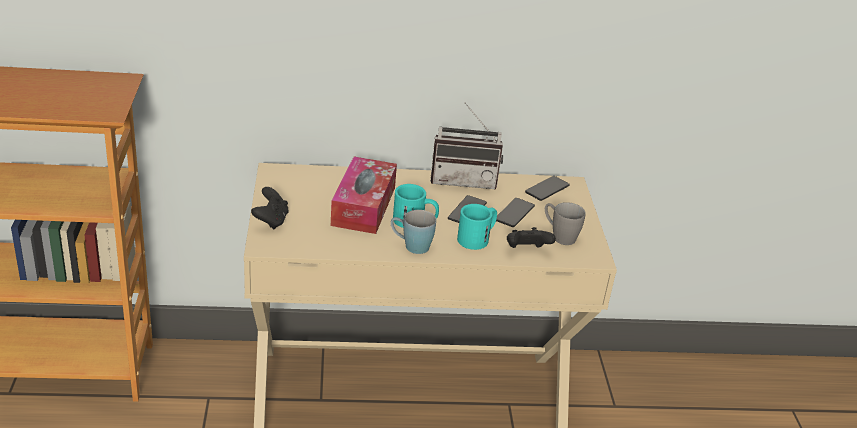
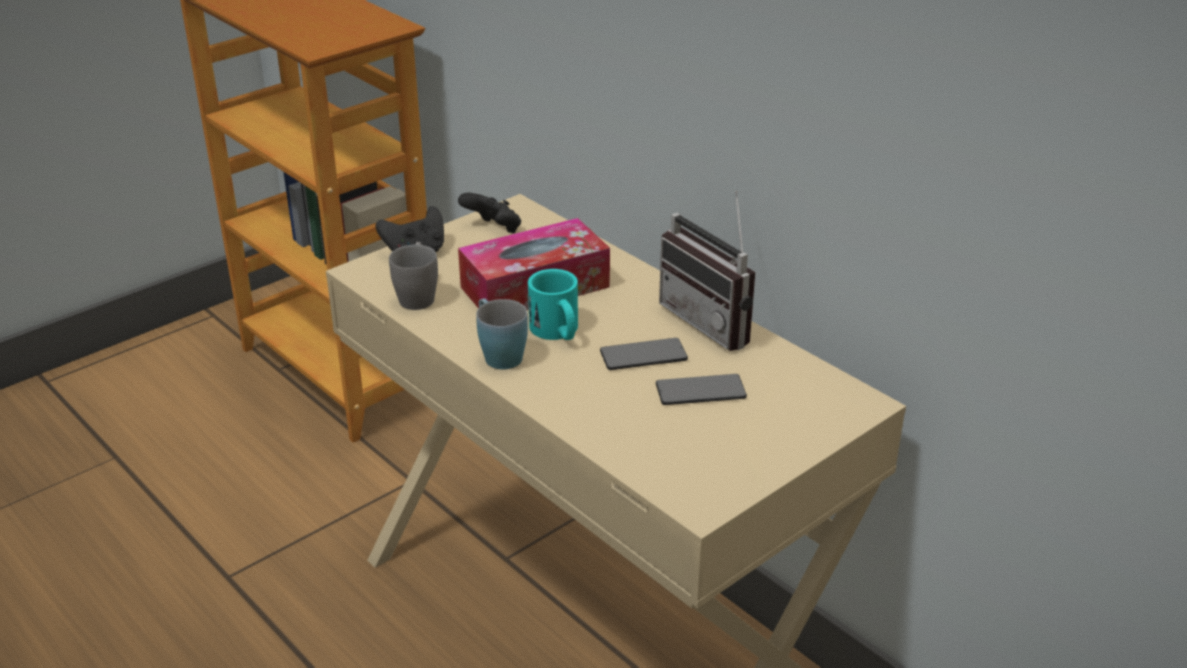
camera: 55 degrees right, 0 degrees up
(477, 238) = (593, 390): turquoise mug -> none
(526, 251) = (622, 440): black game controller -> black game controller (493, 230)
(547, 189) = (811, 390): phone -> none
(559, 236) = (705, 450): grey mug -> grey mug (417, 295)

